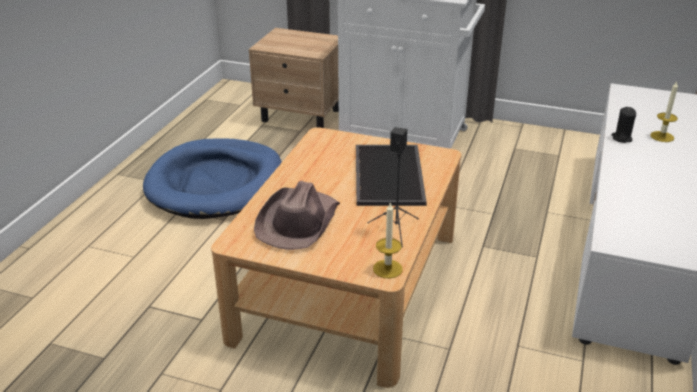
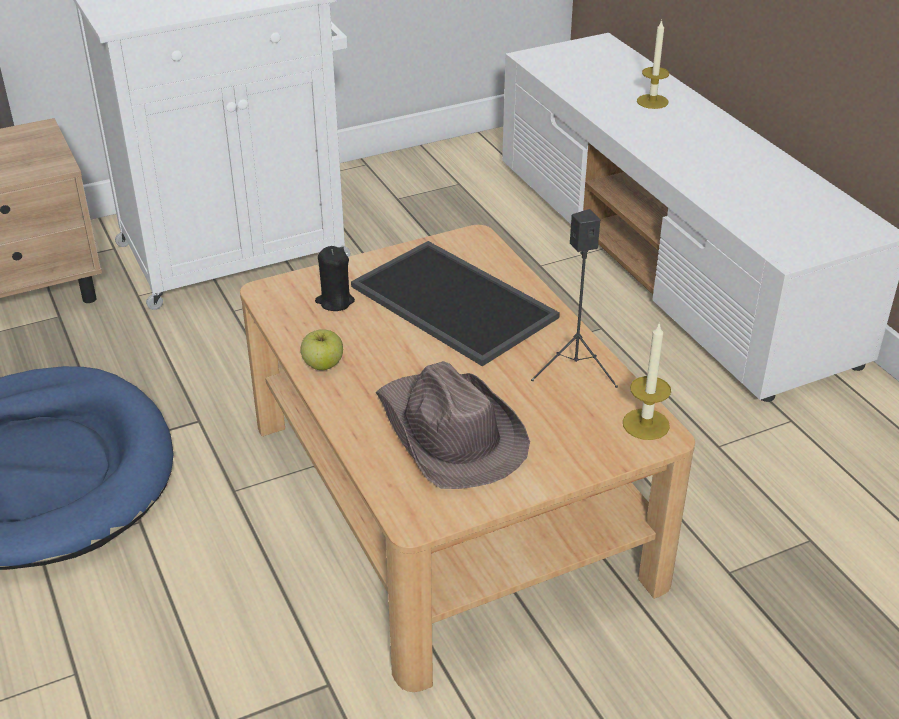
camera: 45 degrees left, 5 degrees up
(294, 170) = (323, 364): none -> apple
(621, 138) = (619, 122): black candle -> black candle (335, 301)

